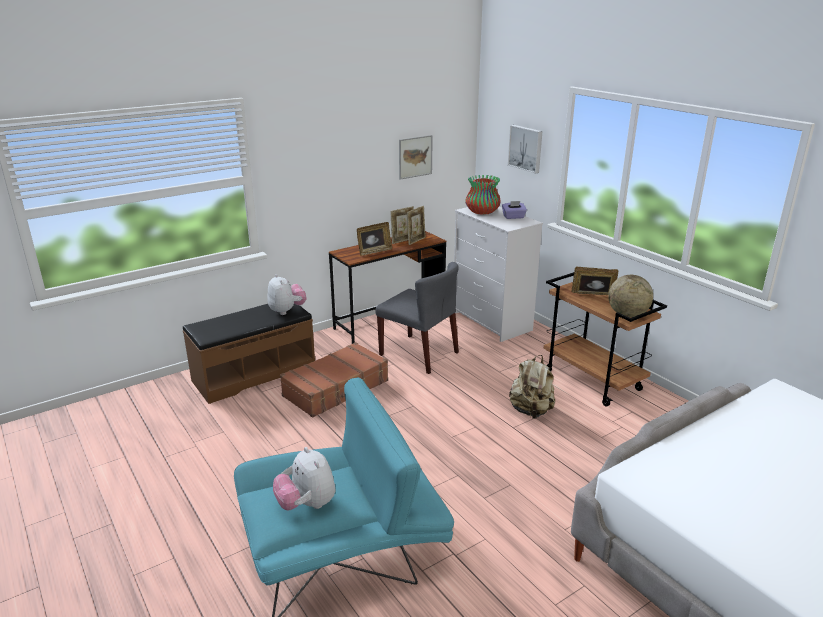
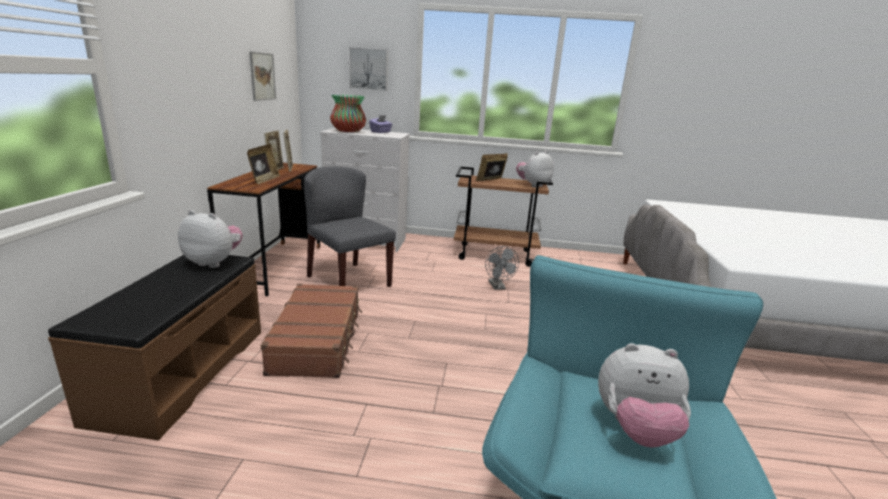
camera: 50 degrees left, 5 degrees down
(419, 354) = (348, 281): grey chair -> grey chair turned 120 degrees counterclockwise
(531, 411) = (498, 287): beige backpack -> grey fan
(627, 315) = (533, 185): globe -> plush toy

